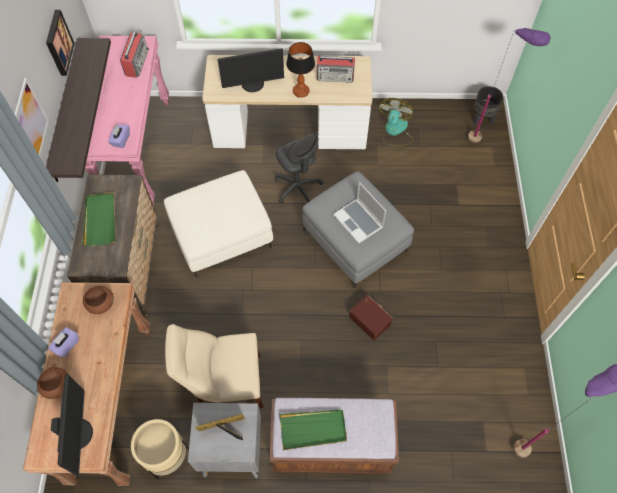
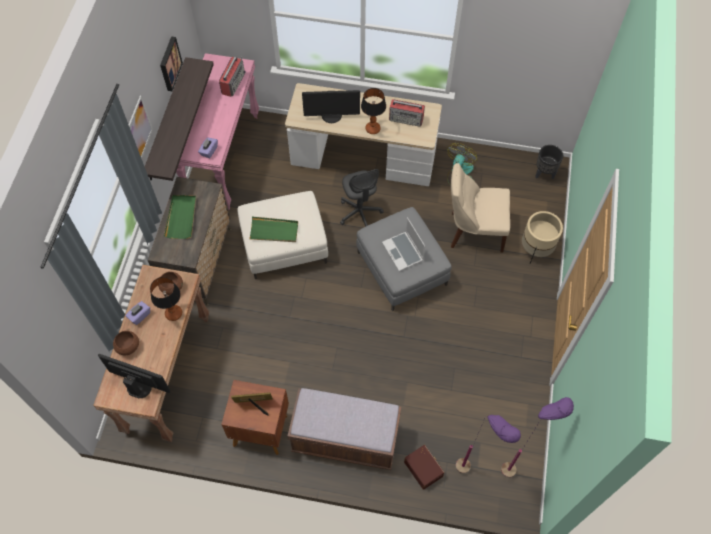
camera: 10 degrees right, 0 degrees up
(79, 433) = (140, 386): monitor -> monitor turned 75 degrees counterclockwise
(108, 335) = (174, 313): none -> table lamp
(166, 455) = (205, 424): beige planter -> beige planter (536, 249)
(225, 383) = (264, 373): beige chair -> beige chair (473, 231)
(231, 451) = (259, 429): grey nightstand -> brown nightstand
(313, 429) = (327, 418): green tray -> green tray (274, 231)
(370, 319) = (401, 340): brown storage box -> brown storage box (424, 468)
(484, 144) = (541, 197): purple floor lamp -> purple floor lamp (473, 475)

